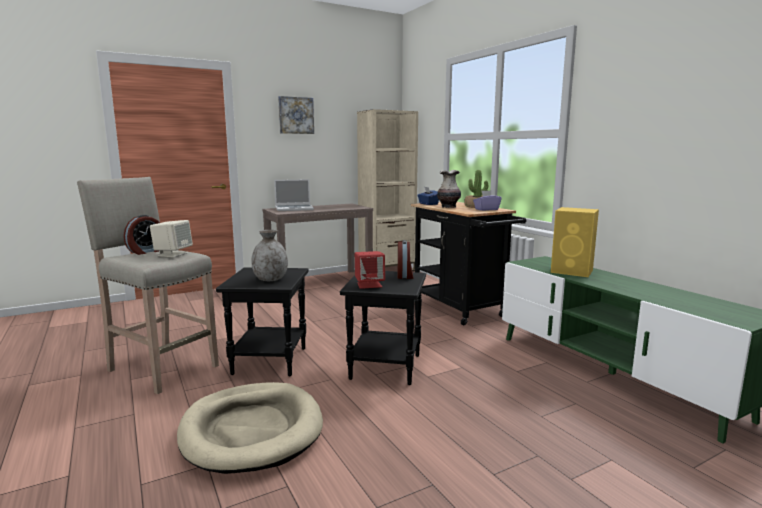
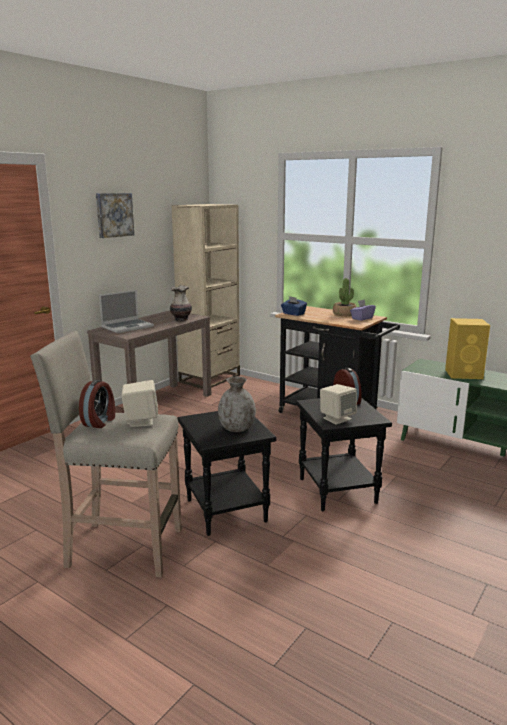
camera: 25 degrees left, 5 degrees up
(252, 430) = (302, 584): beige dog bed -> none
(369, 285) = (337, 418): red speaker -> beige speaker
(449, 207) = (322, 317): vase -> vase (181, 319)

